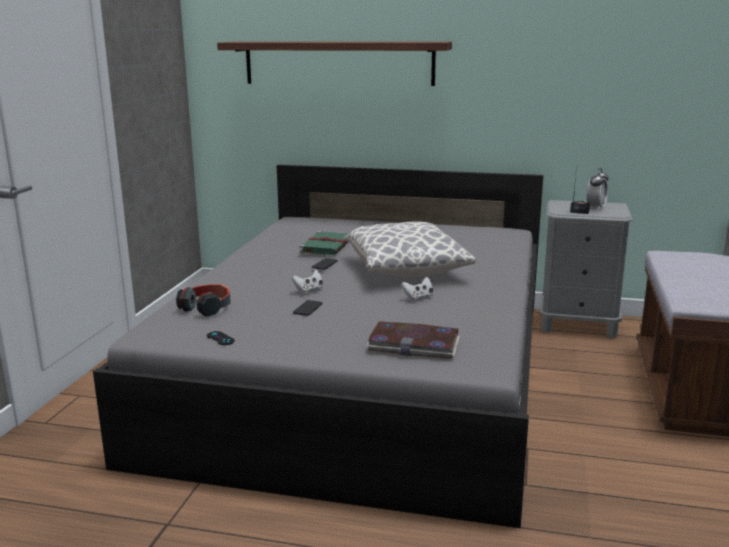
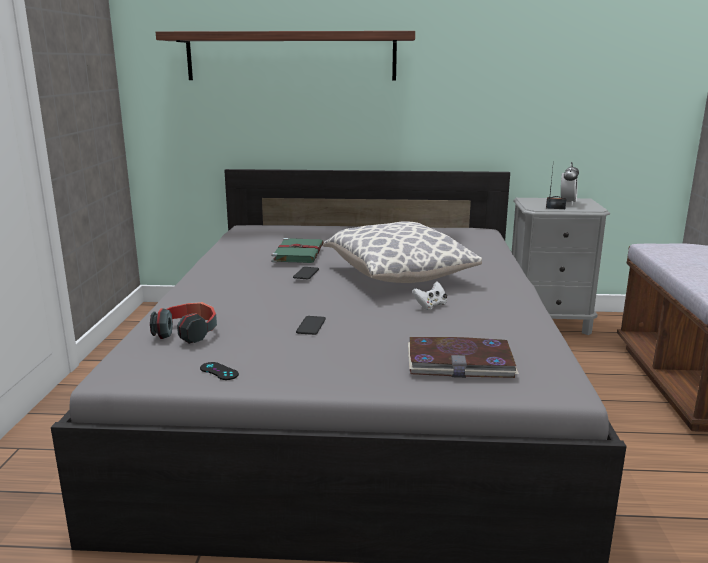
camera: 10 degrees left, 0 degrees up
(309, 290) = (301, 304): white game controller -> none

